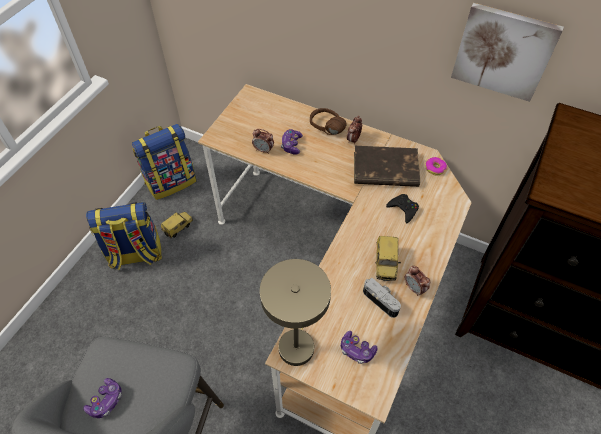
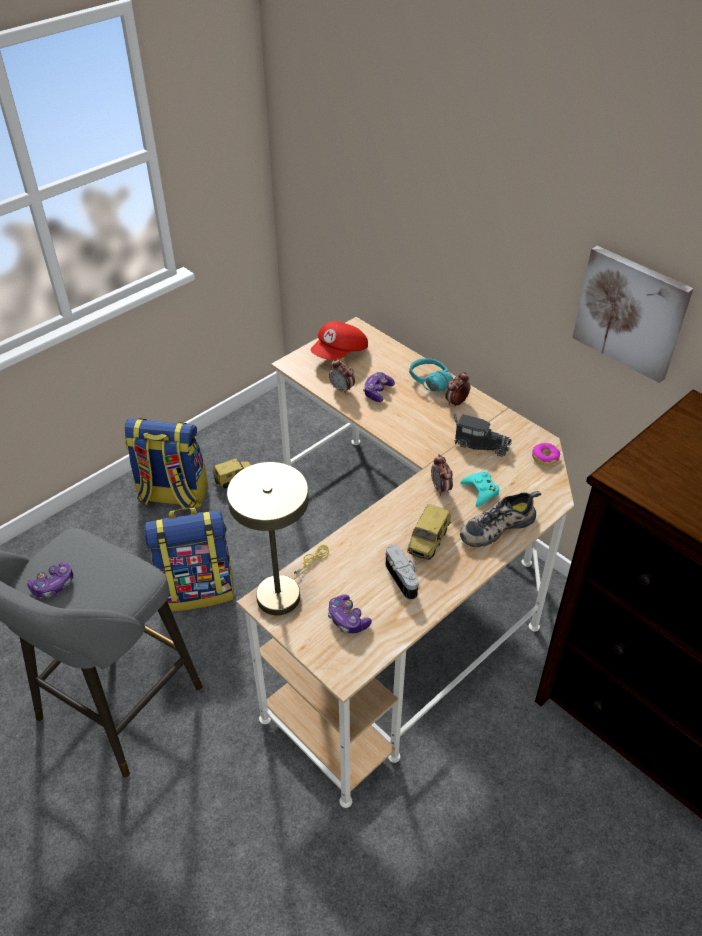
camera: 20 degrees right, 10 degrees down
(171, 181) = (248, 426): backpack -> backpack (198, 589)
(248, 119) = (340, 353): none -> red cap
(324, 130) = (425, 385): brown headphones -> turquoise headphones
(384, 170) = (479, 443): brown book -> toy truck
(403, 209) = (480, 491): black game controller -> turquoise game controller
(414, 288) = (450, 577): alarm clock -> alarm clock (441, 488)
(427, 235) = (497, 526): none -> shoe

